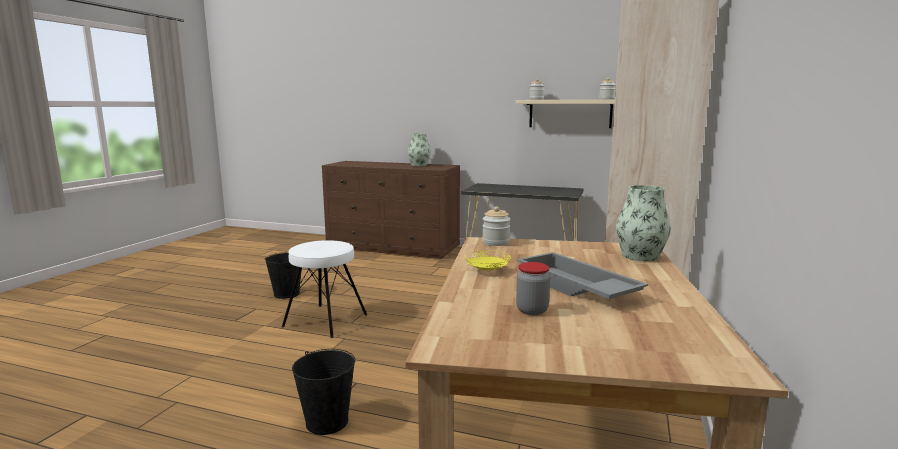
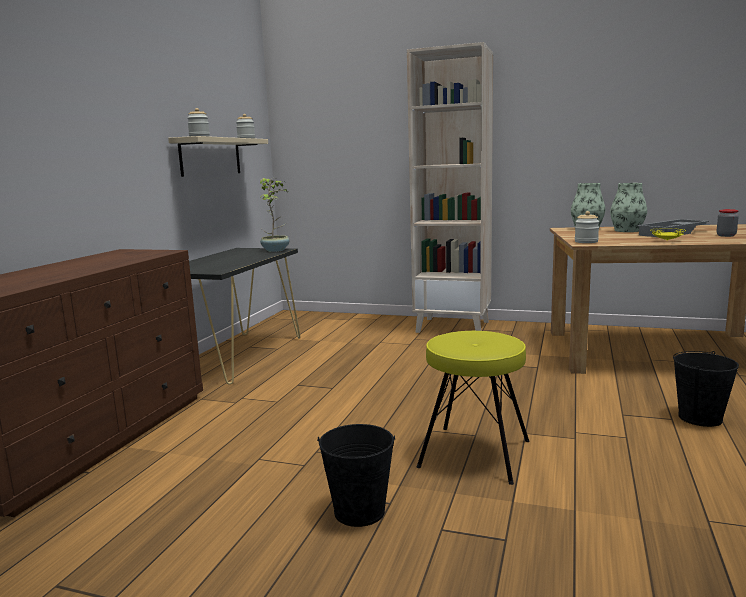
camera: 90 degrees left, 0 degrees up
(325, 320) = (474, 454): white stool -> yellow stool
(419, 165) = (92, 260): vase -> vase (627, 230)
(565, 194) = (276, 250): none -> potted plant

